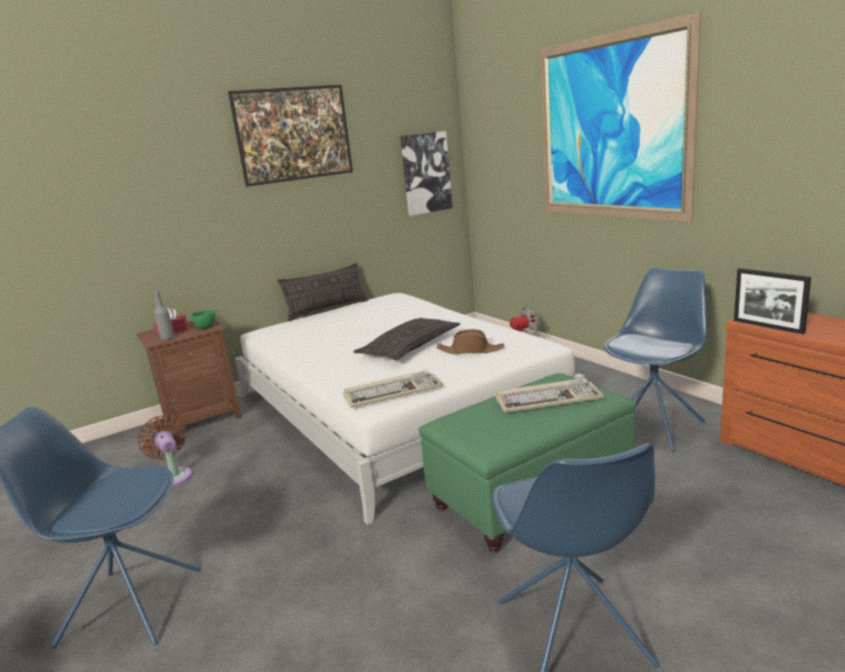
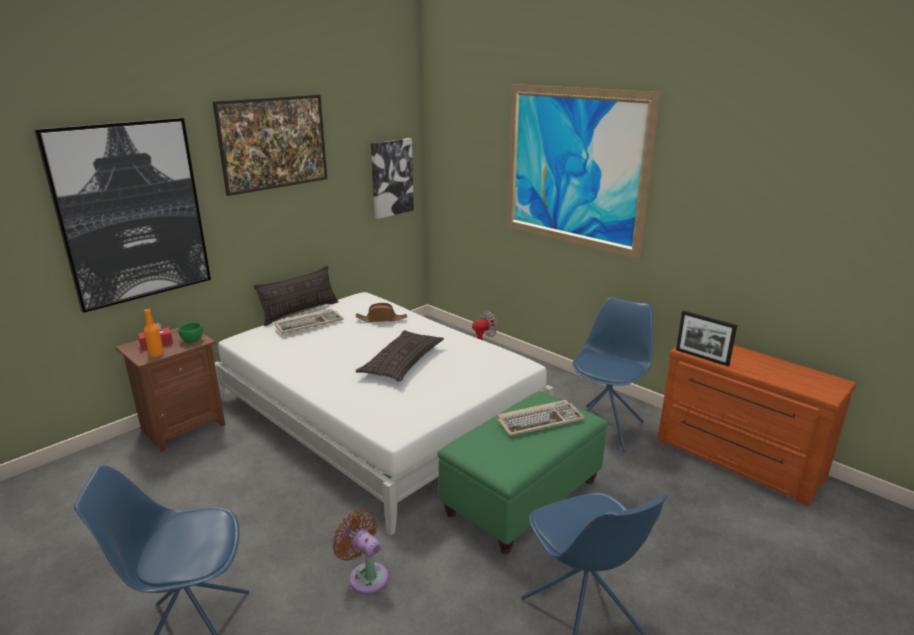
camera: 15 degrees left, 5 degrees up
(150, 201) = (131, 213): none -> picture
(167, 338) = (156, 354): grey bottle -> orange bottle
(174, 476) = (179, 494): brown fan -> brown fan (365, 575)
(393, 392) = (406, 416): keyboard -> keyboard (309, 323)
(471, 350) = (460, 368): brown hat -> brown hat (381, 319)

